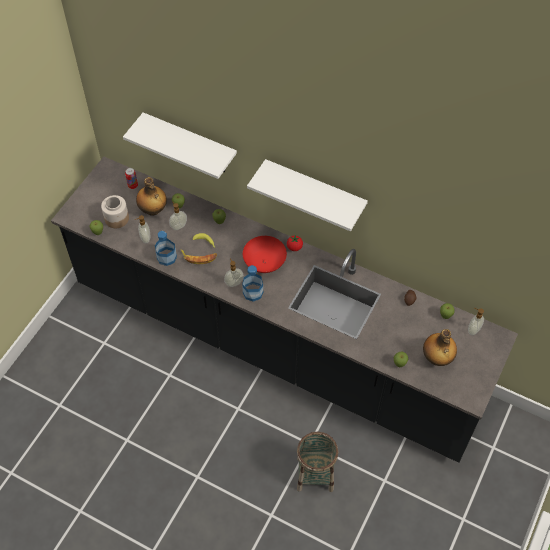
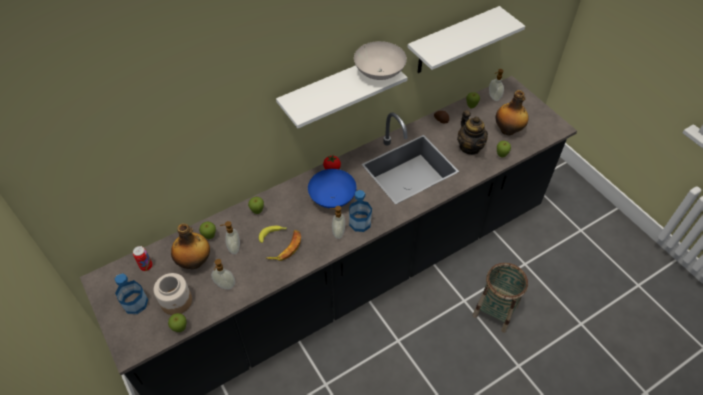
camera: 60 degrees left, 5 degrees down
(166, 257) = (264, 276): bottle -> bottle (135, 303)
(190, 144) = (185, 159): white shelf -> white shelf (452, 41)
(265, 263) = (333, 198): red bowl -> blue bowl
(341, 208) = (379, 72): none -> white bowl
(392, 336) = (470, 147): none -> teapot

